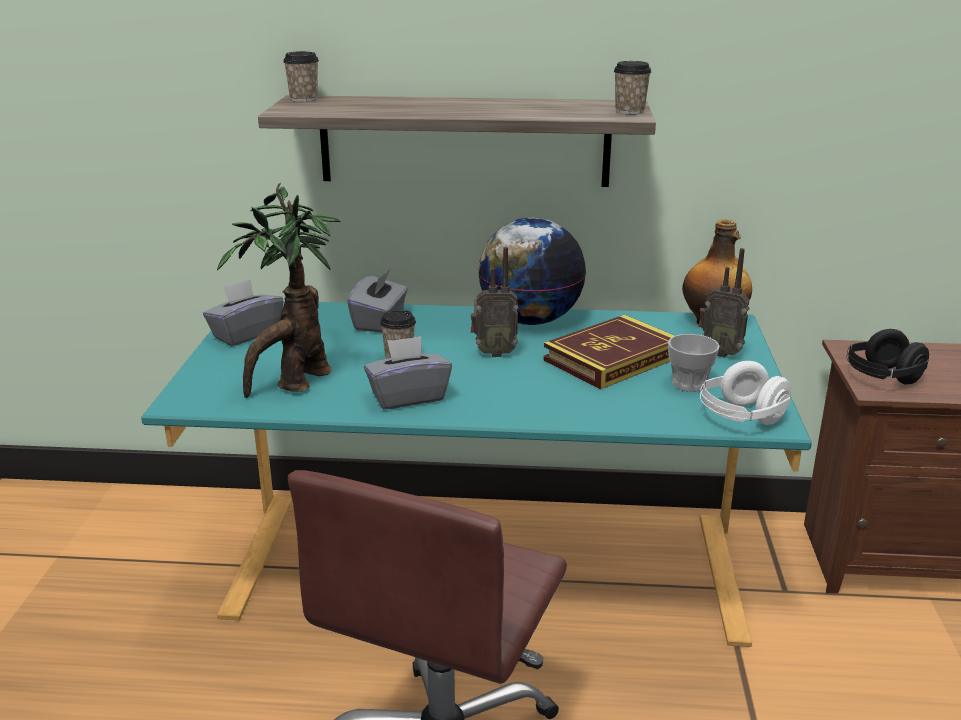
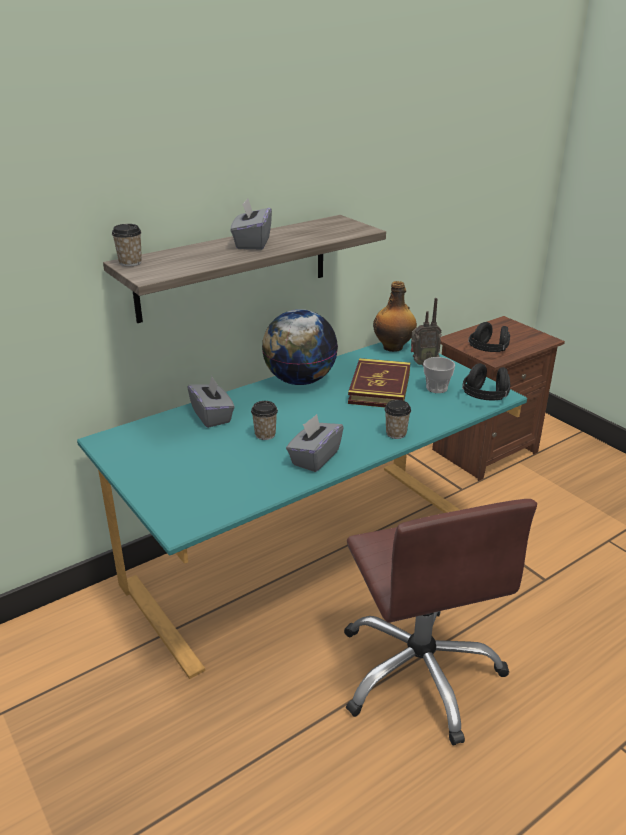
camera: 40 degrees left, 5 degrees up
(246, 334) = (136, 461): grey tissue box -> grey tissue box (252, 243)
(296, 383) = (233, 479): potted plant -> none
(493, 353) = (314, 410): radio -> none
(629, 111) = (356, 226): cup -> cup (396, 433)
(741, 417) = (485, 397): white headphones -> black headphones

